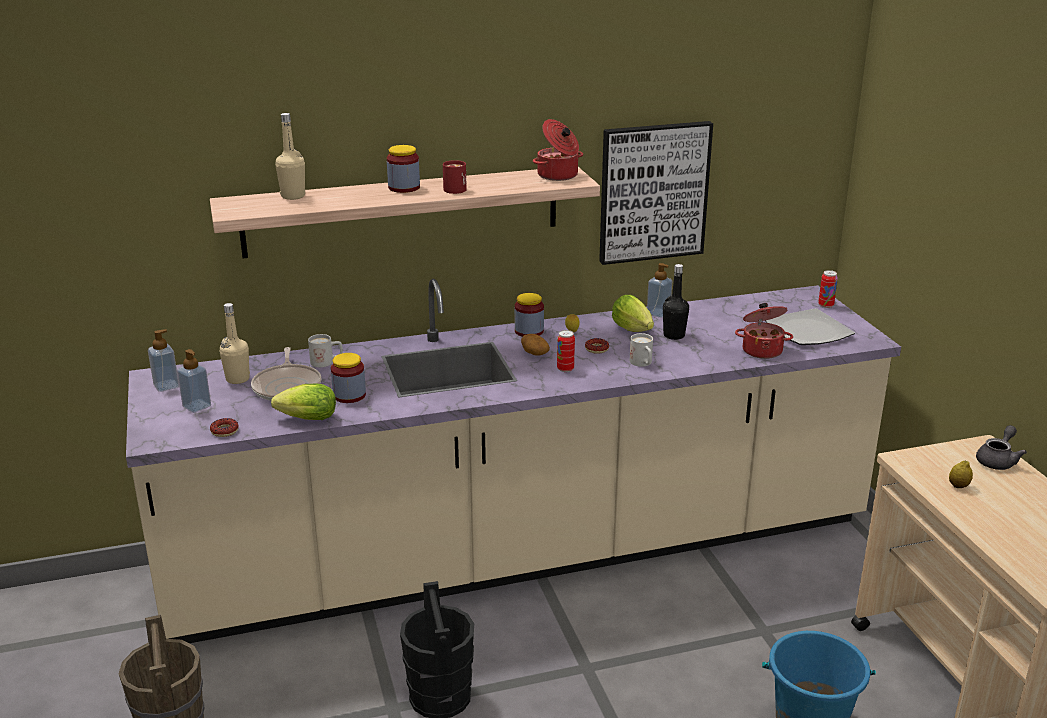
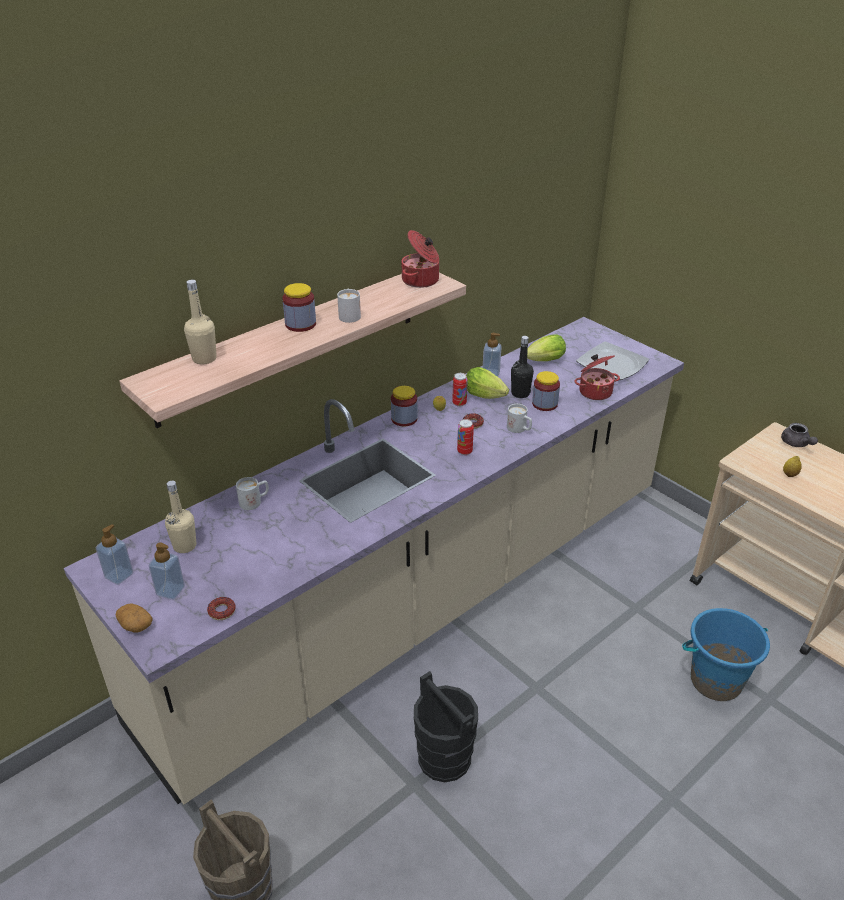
camera: 25 degrees left, 10 degrees up
(287, 386) = (240, 540): frying pan -> none
(304, 419) = (286, 573): lettuce -> lettuce (543, 361)
(349, 395) = (306, 533): jar -> jar (544, 404)
(457, 188) = (349, 315): red mug -> white mug
(534, 352) = (426, 441): potato -> potato (135, 625)
(653, 192) = (477, 273): picture -> none
(825, 305) = (604, 335): can -> can (459, 403)
(998, 460) = (796, 444): grey teapot -> grey teapot turned 150 degrees clockwise

